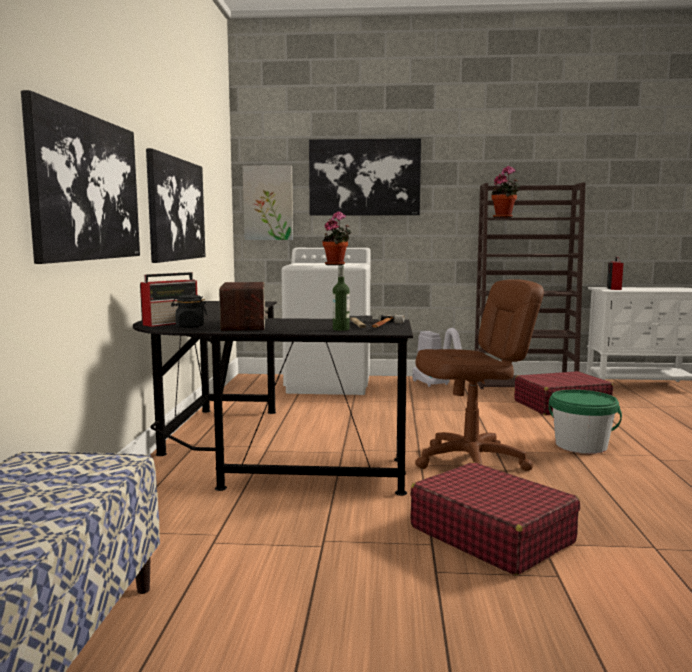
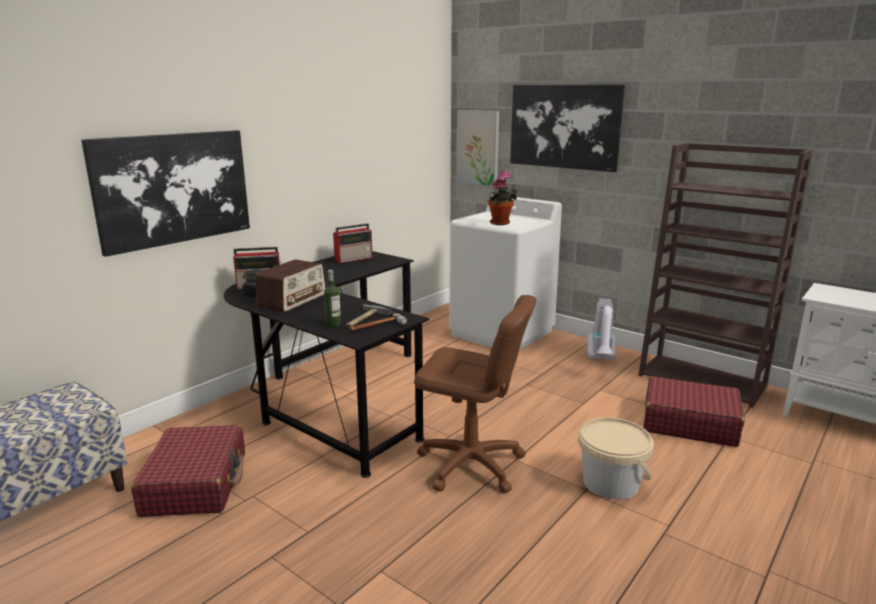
camera: 35 degrees right, 10 degrees up
(176, 209) = (326, 175): picture -> none
(491, 534) = (359, 543): red suitcase -> red suitcase (196, 483)
(504, 217) = (700, 186): potted plant -> none
(581, 445) = (610, 483): green bucket -> beige bucket
(614, 288) = (839, 293): radio -> radio (354, 258)

